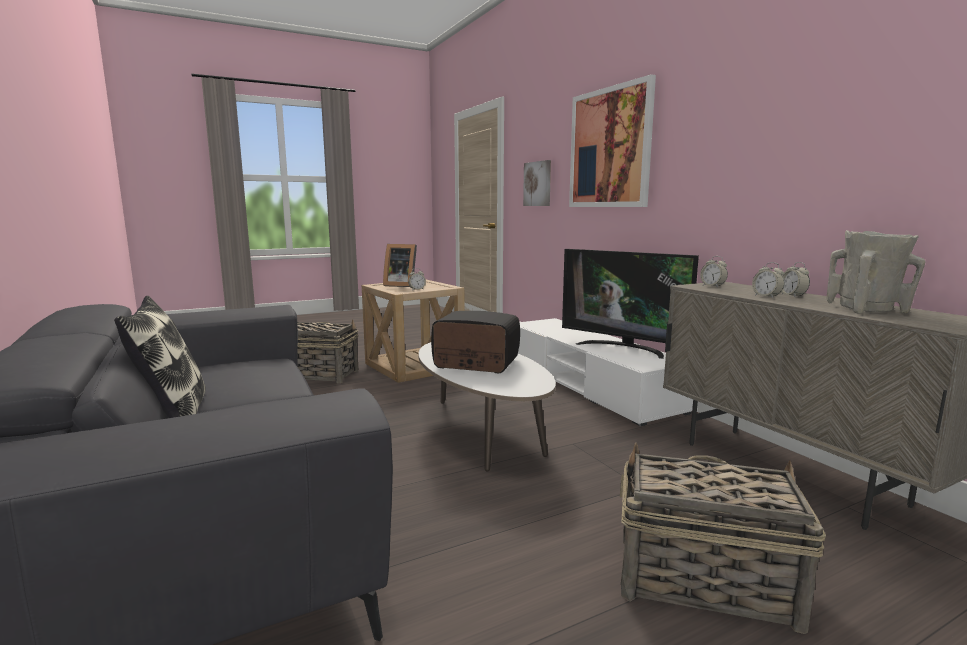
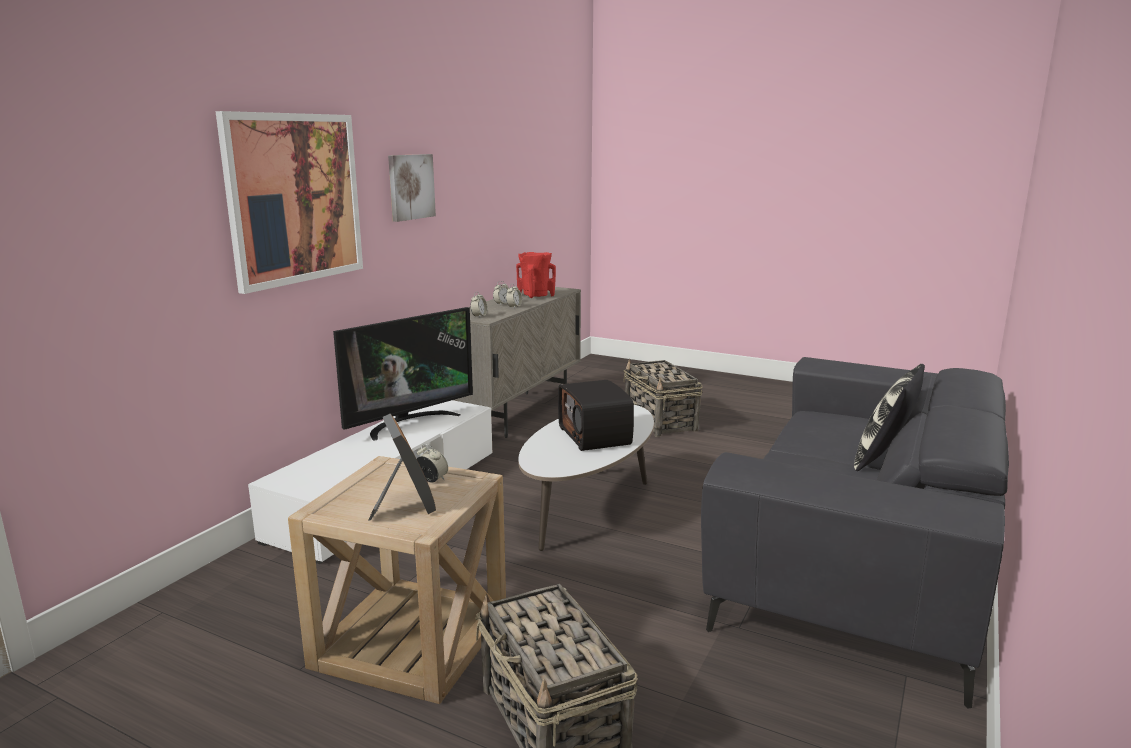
camera: 125 degrees left, 5 degrees up
(538, 184) = (128, 268): picture -> picture (410, 187)
(623, 348) = (408, 422): television -> television turned 45 degrees clockwise
(868, 310) = (536, 295): beige vase -> red vase

